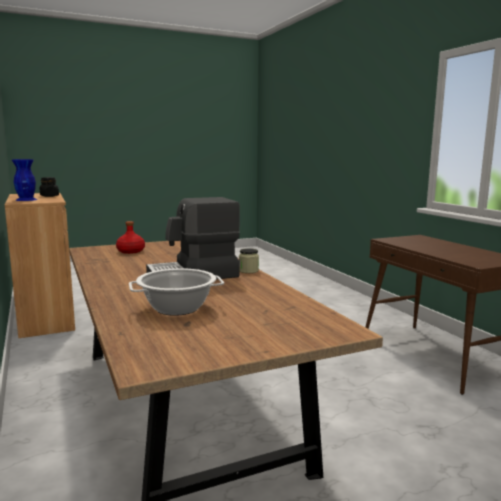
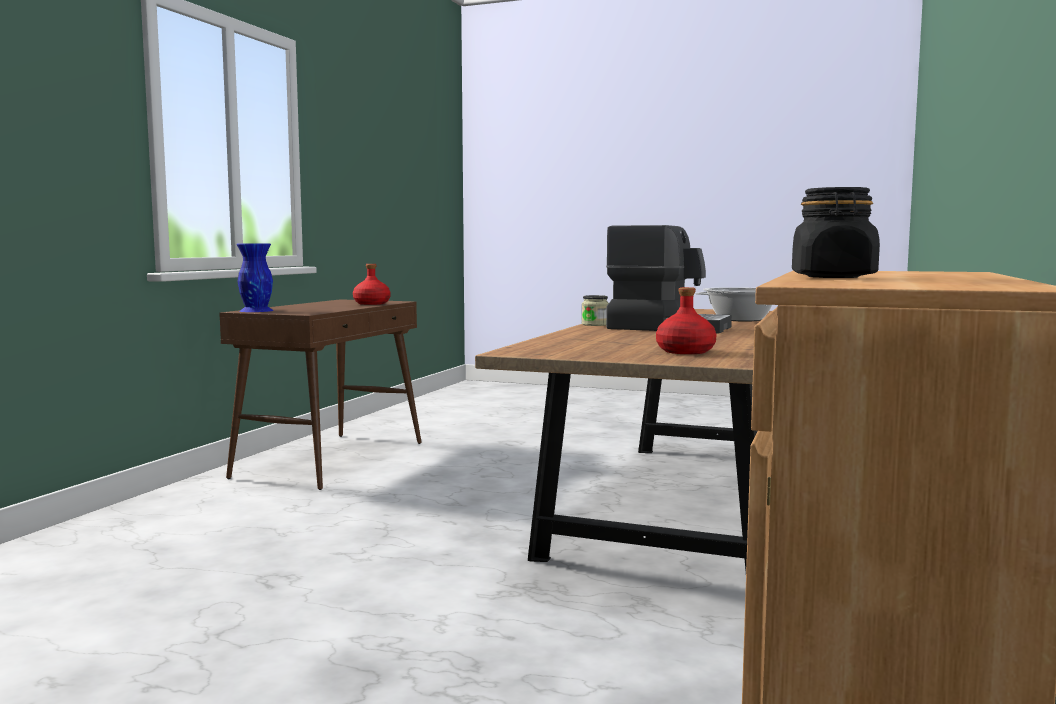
camera: 135 degrees left, 5 degrees down
(26, 200) = (928, 273): blue vase -> blue vase (256, 310)
(457, 257) = (371, 303): none -> red bottle

